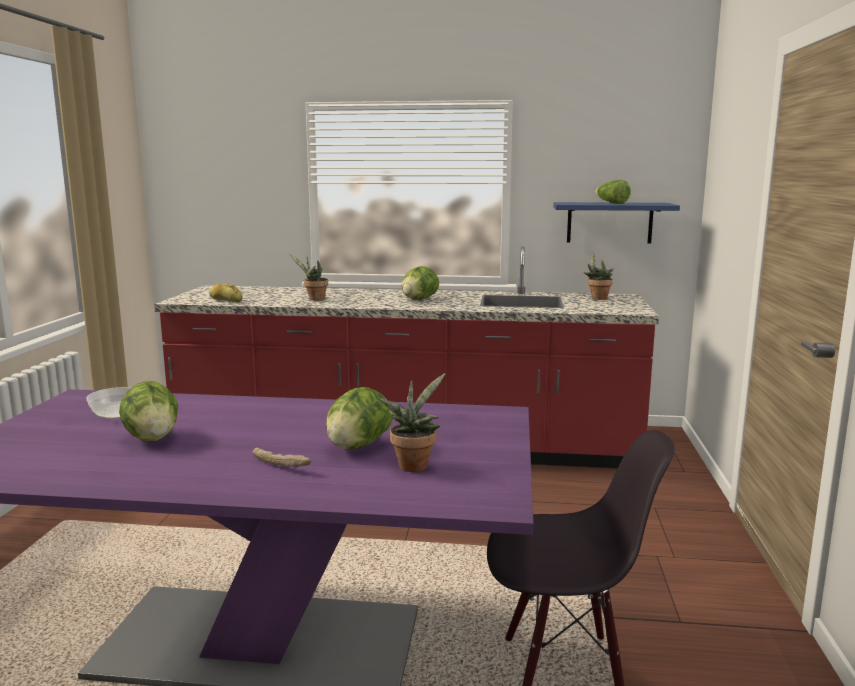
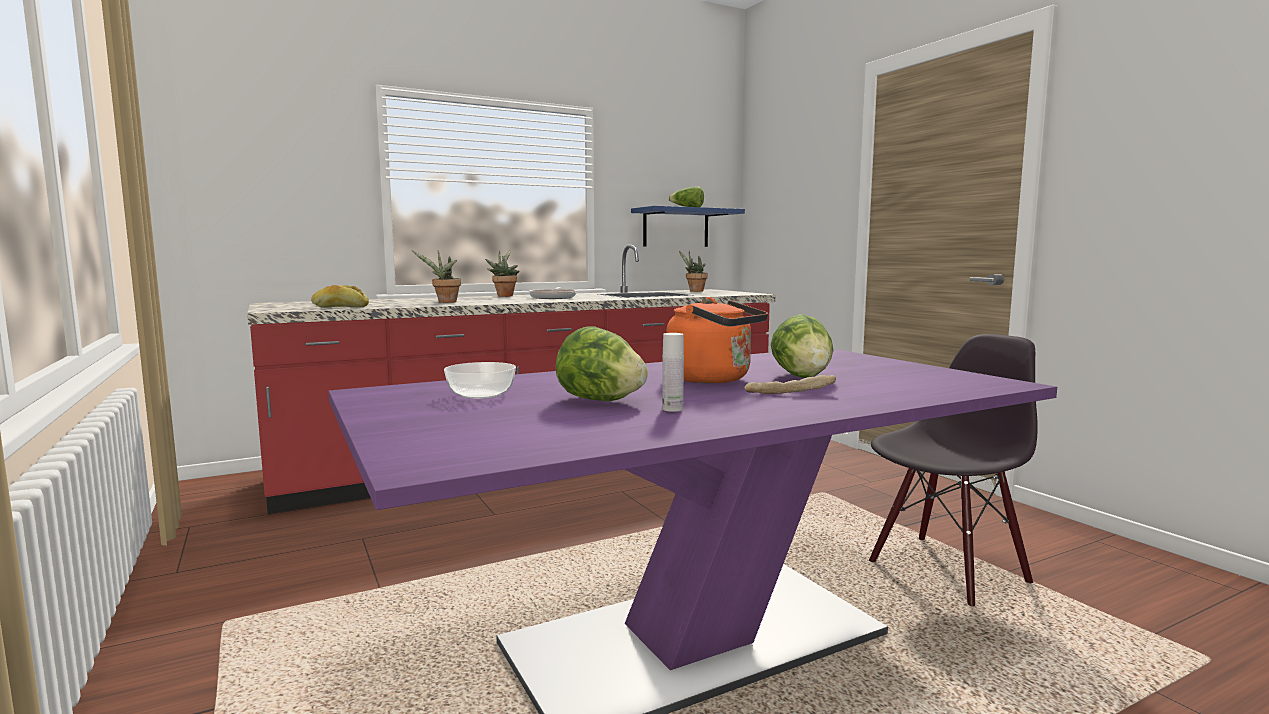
camera: 35 degrees left, 5 degrees down
(160, 460) = (672, 409): none -> white bottle
(287, 432) = (714, 379): none -> orange kettle
(414, 464) = (880, 378): potted plant -> potted plant (504, 296)
(419, 299) = (553, 297): lettuce -> frying pan

